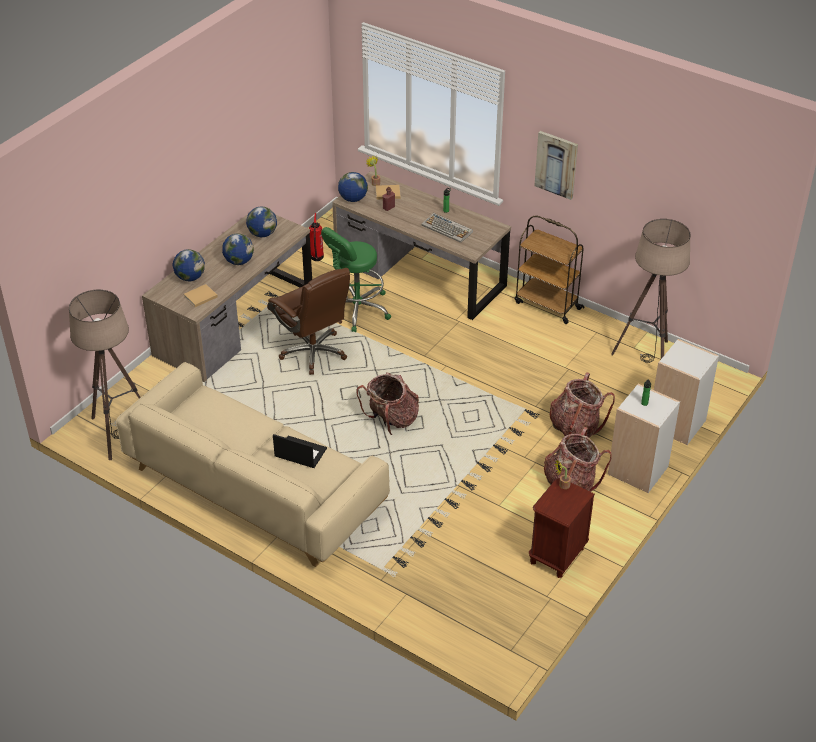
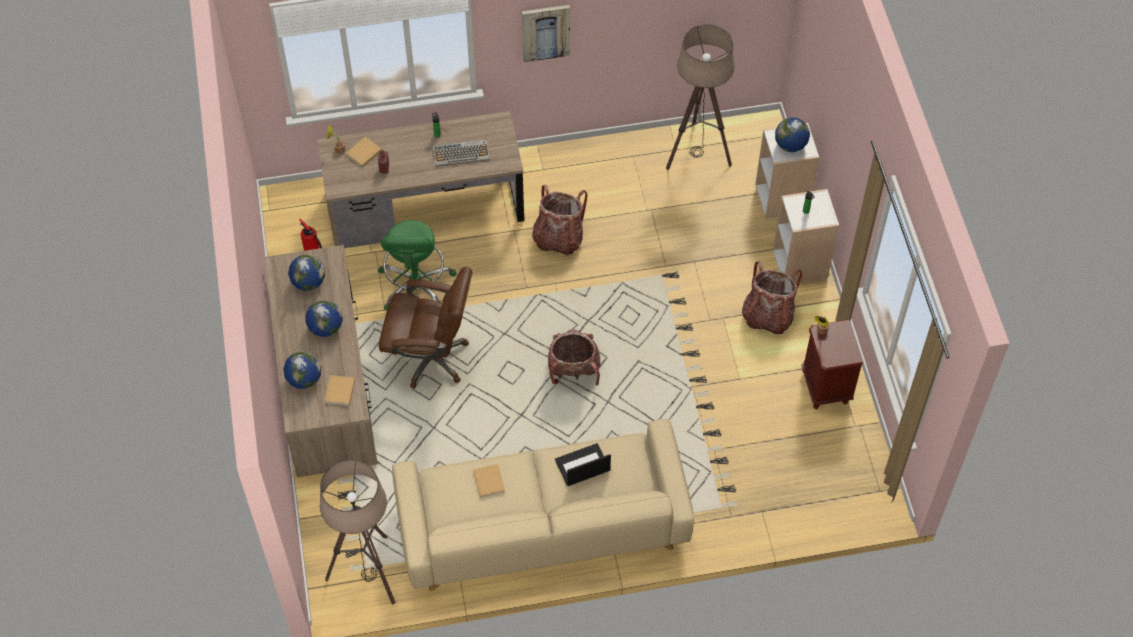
camera: 45 degrees left, 15 degrees up
(232, 417) = (488, 480): none -> beige book
(353, 199) = (341, 182): globe -> globe (790, 145)
(547, 305) = (565, 158): brown cart -> none
(575, 428) = (716, 262): backpack -> backpack (558, 238)

